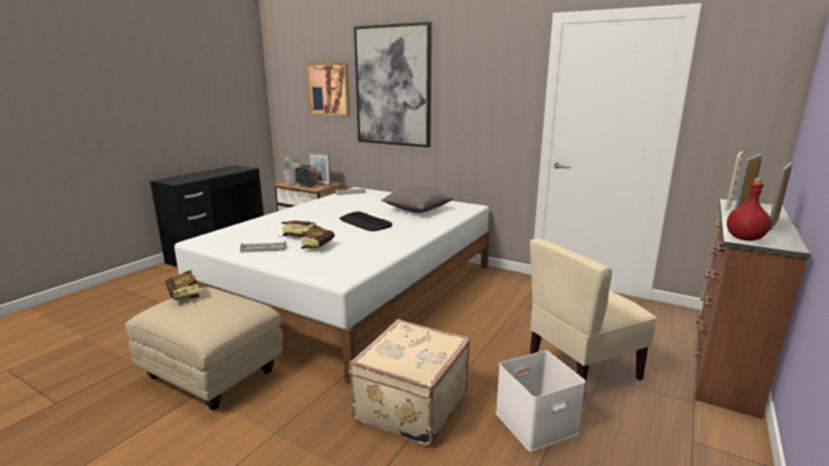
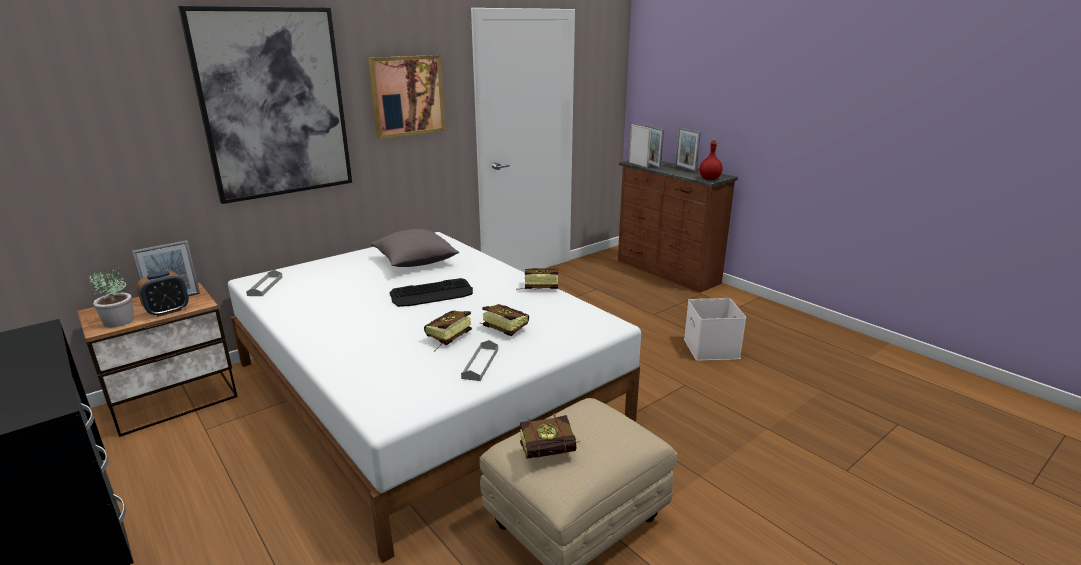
camera: 70 degrees left, 5 degrees up
(329, 89) = (123, 123): picture -> picture (407, 96)
(402, 246) = (537, 287): none -> book
(409, 405) = (677, 395): beige suitcase -> none
(582, 370) = (654, 314): beige chair -> none

